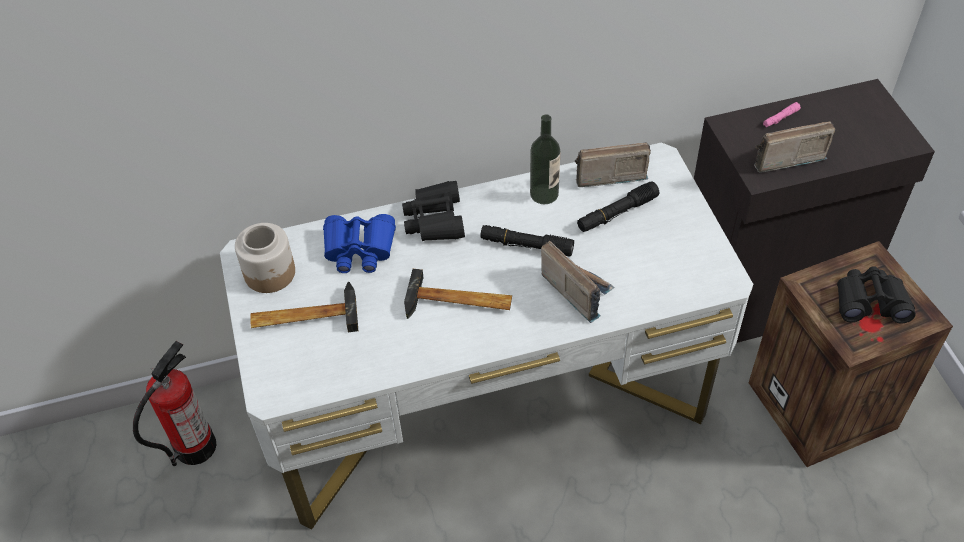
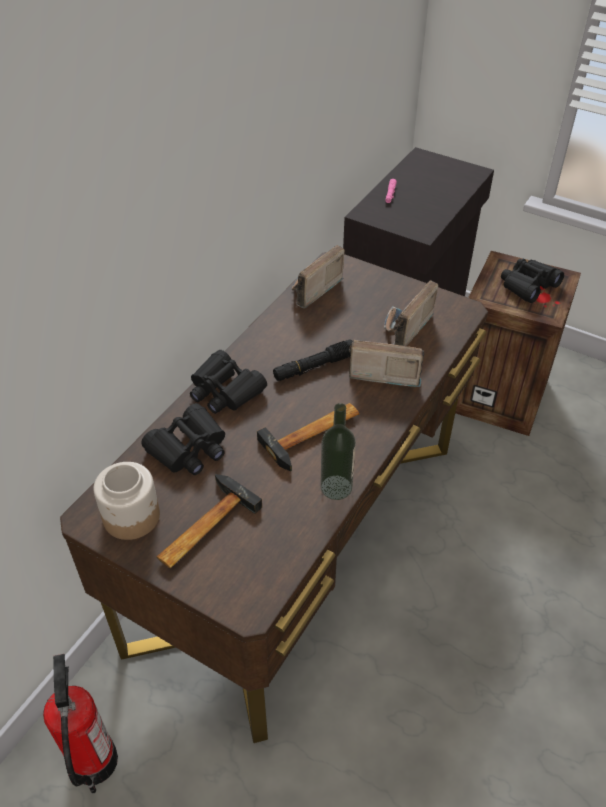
camera: 45 degrees left, 5 degrees down
(359, 249) = (189, 449): blue binoculars -> black binoculars
(487, 403) = (300, 542): white desk -> brown desk
(544, 194) = (284, 327): bottle -> bottle (336, 487)
(617, 213) = (349, 310): black flashlight -> none
(783, 157) = (419, 214): radio -> radio (403, 329)

